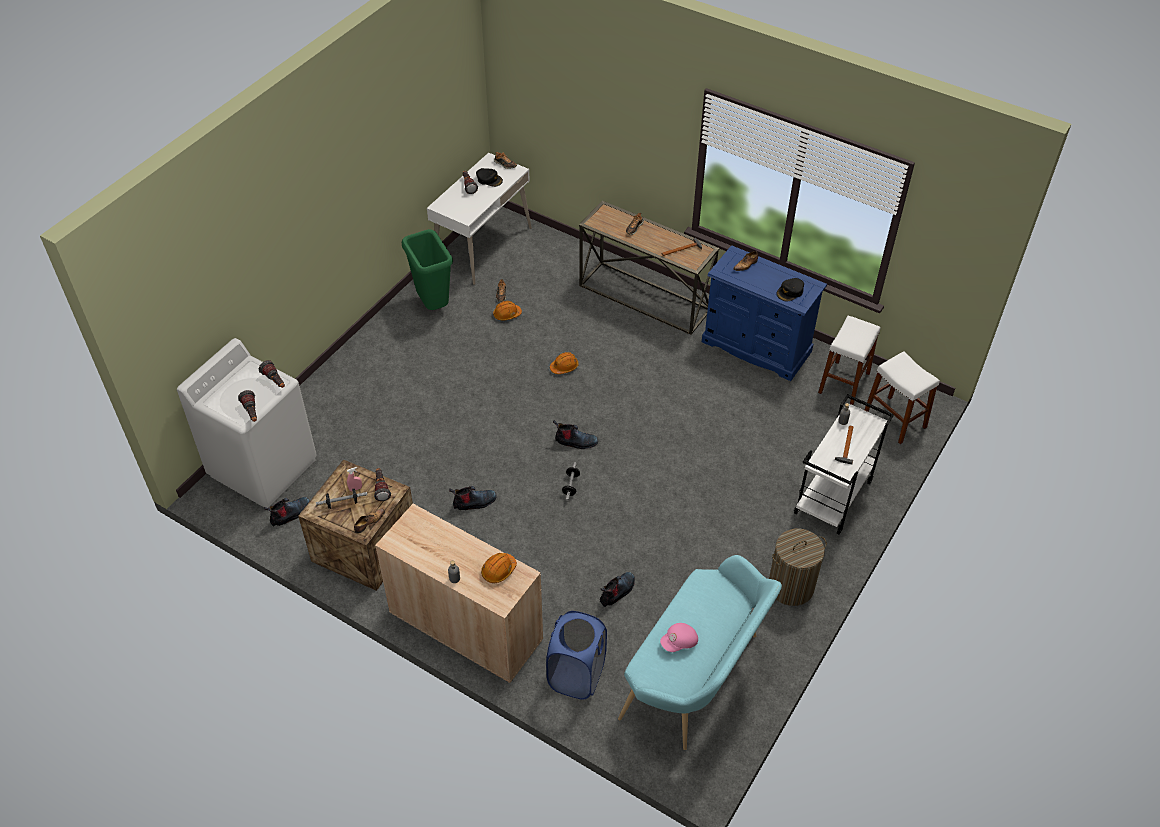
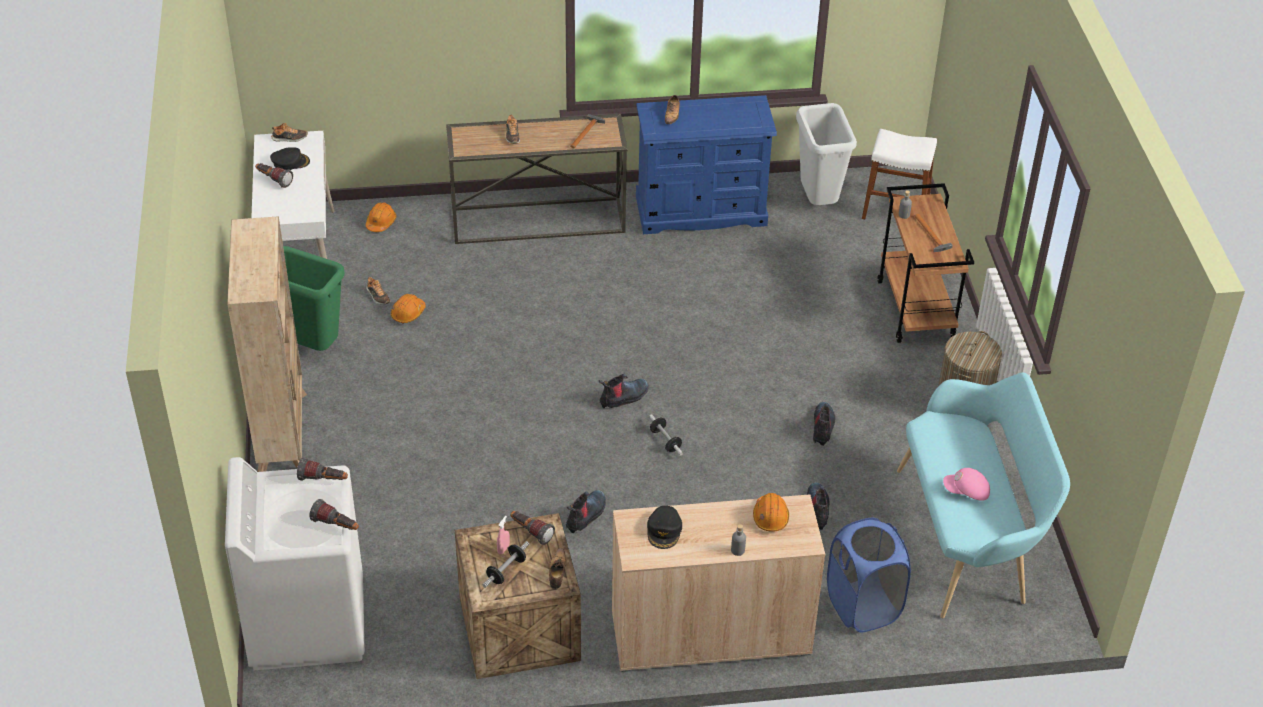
camera: 40 degrees left, 5 degrees down
(290, 514) = (397, 649): boot -> boot (823, 427)
(365, 348) = (282, 433): none -> beige bookcase
(564, 367) = (530, 332): orange hard hat -> orange hard hat (381, 222)
(679, 642) = (966, 492): pink cap -> pink cap turned 75 degrees clockwise
(790, 292) = (741, 119): black cap -> black cap (664, 530)
(833, 498) = (916, 310): white cart -> brown cart
(844, 383) = (817, 201): white stool -> grey trash can

